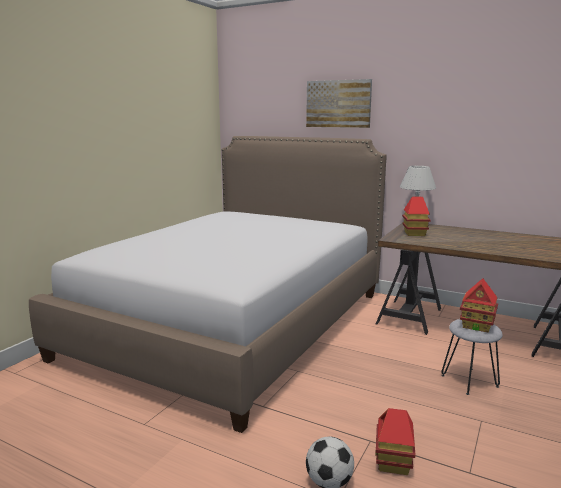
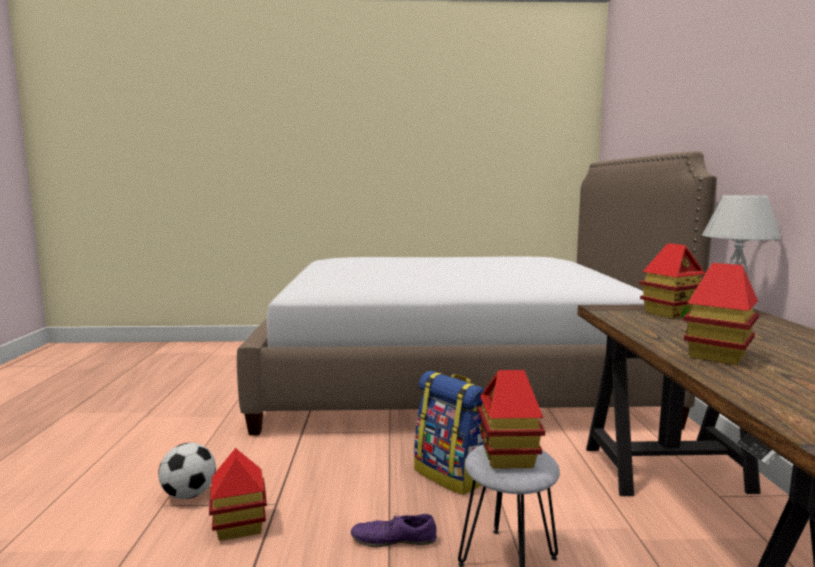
camera: 60 degrees right, 5 degrees down
(338, 104) = (688, 99): picture -> none
(376, 368) = (452, 475): none -> backpack
(436, 407) = (393, 539): none -> purple shoe
(493, 247) = (717, 356): none -> toy house

